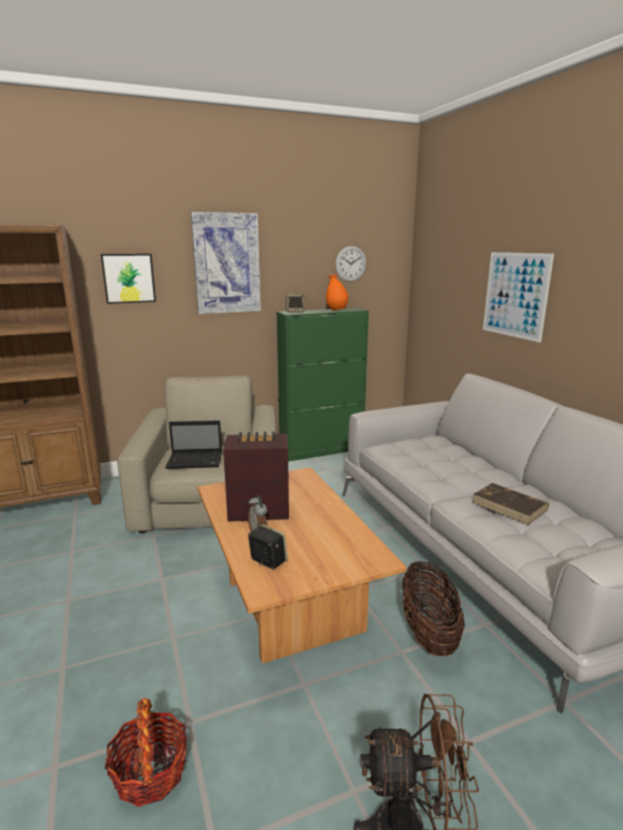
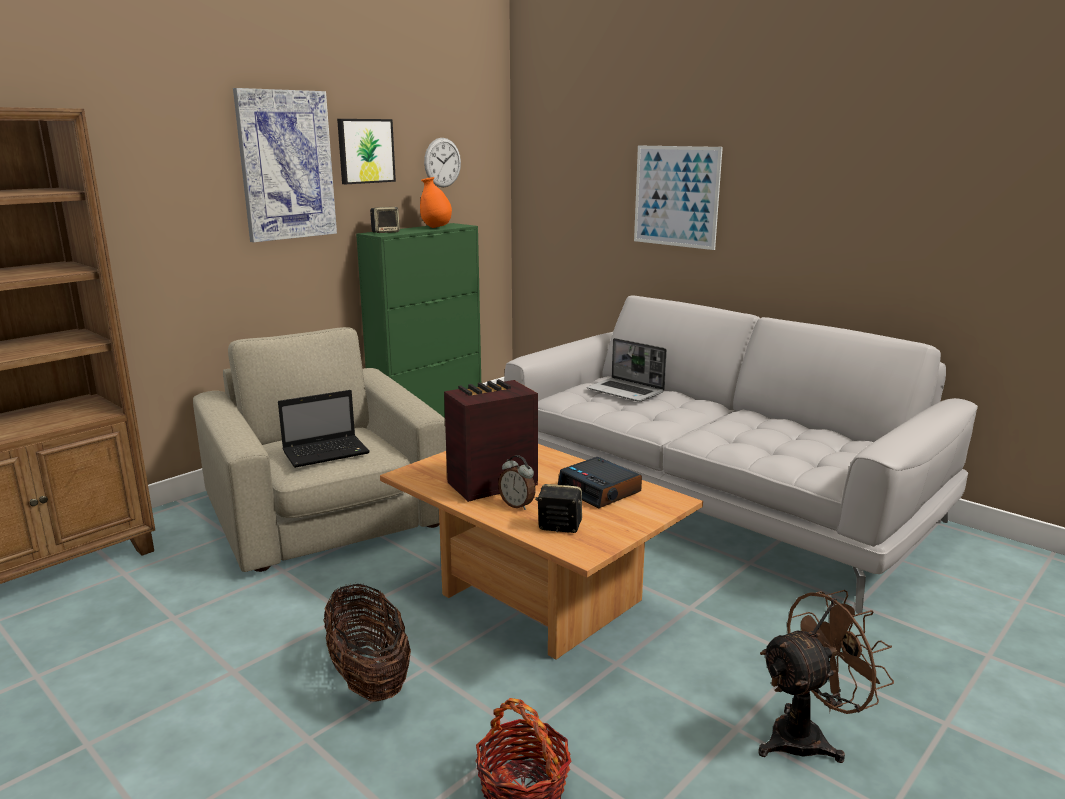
camera: 25 degrees left, 0 degrees up
(128, 278) = (146, 191): picture -> picture (365, 151)
(331, 535) = (600, 490): none -> alarm clock
(428, 633) = (703, 584): basket -> basket (369, 678)
(438, 451) = (626, 391): none -> laptop
(510, 506) = (746, 431): brown book -> none

